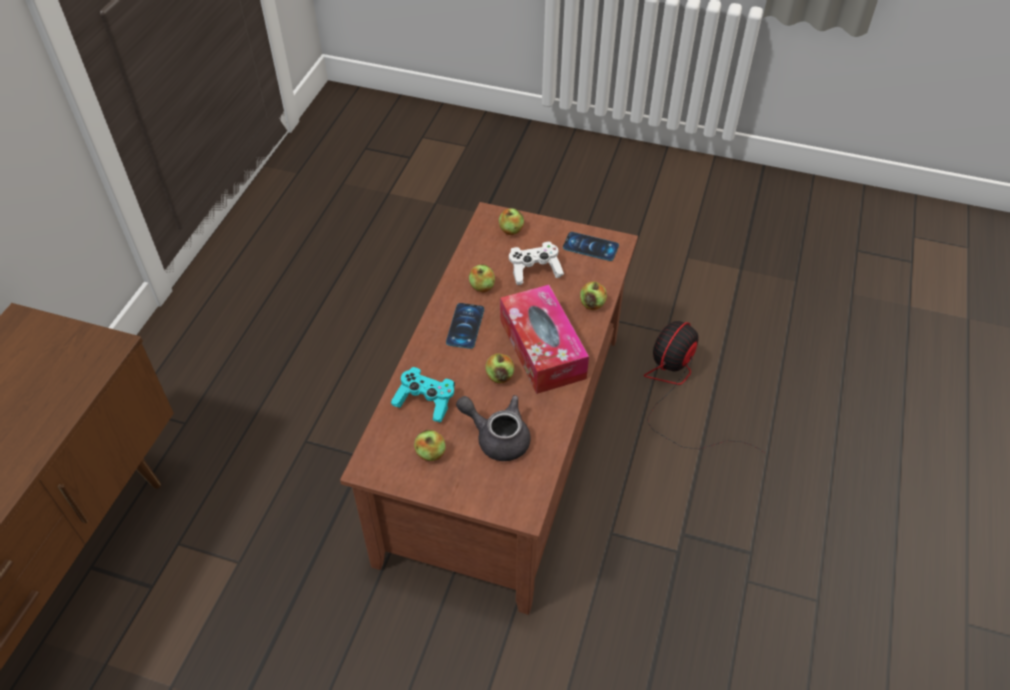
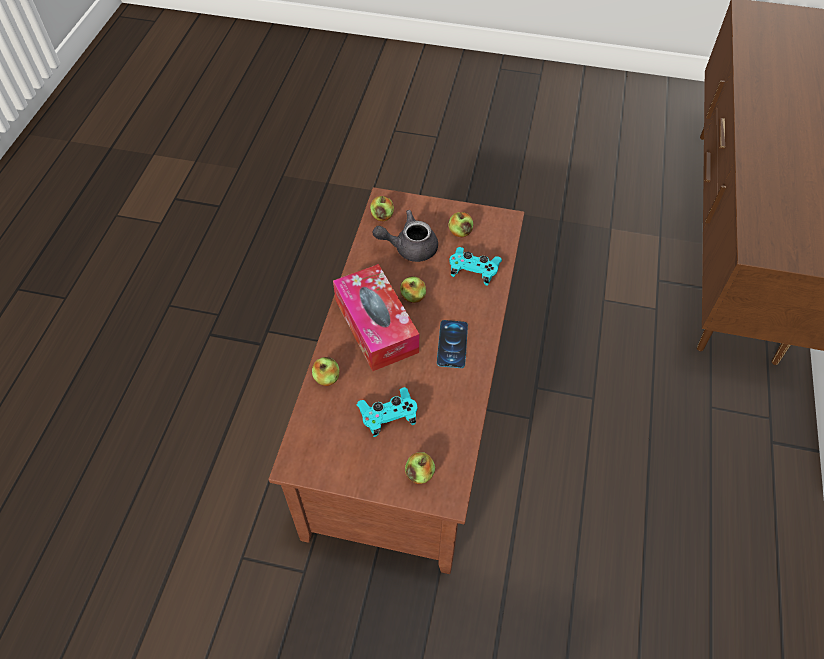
camera: 175 degrees right, 5 degrees up
(482, 287) = (442, 391): apple -> apple (382, 216)
(497, 437) = (409, 247): grey teapot -> grey teapot turned 150 degrees clockwise
(534, 270) = (388, 416): white game controller -> turquoise game controller
(590, 247) = (325, 455): phone -> none
(678, 391) = (242, 479): fan -> none

